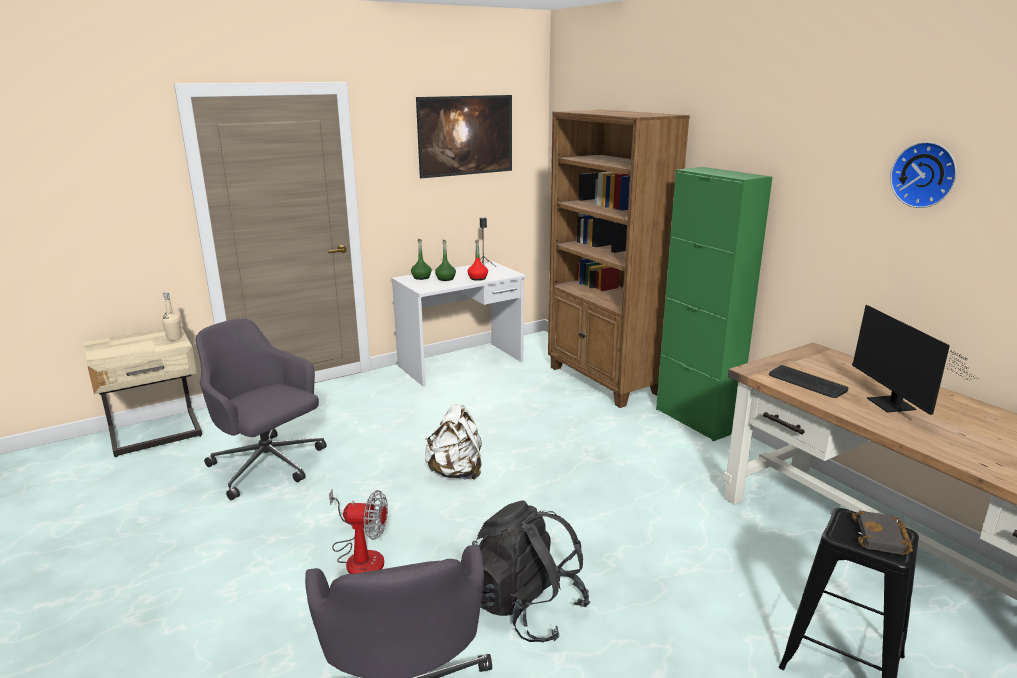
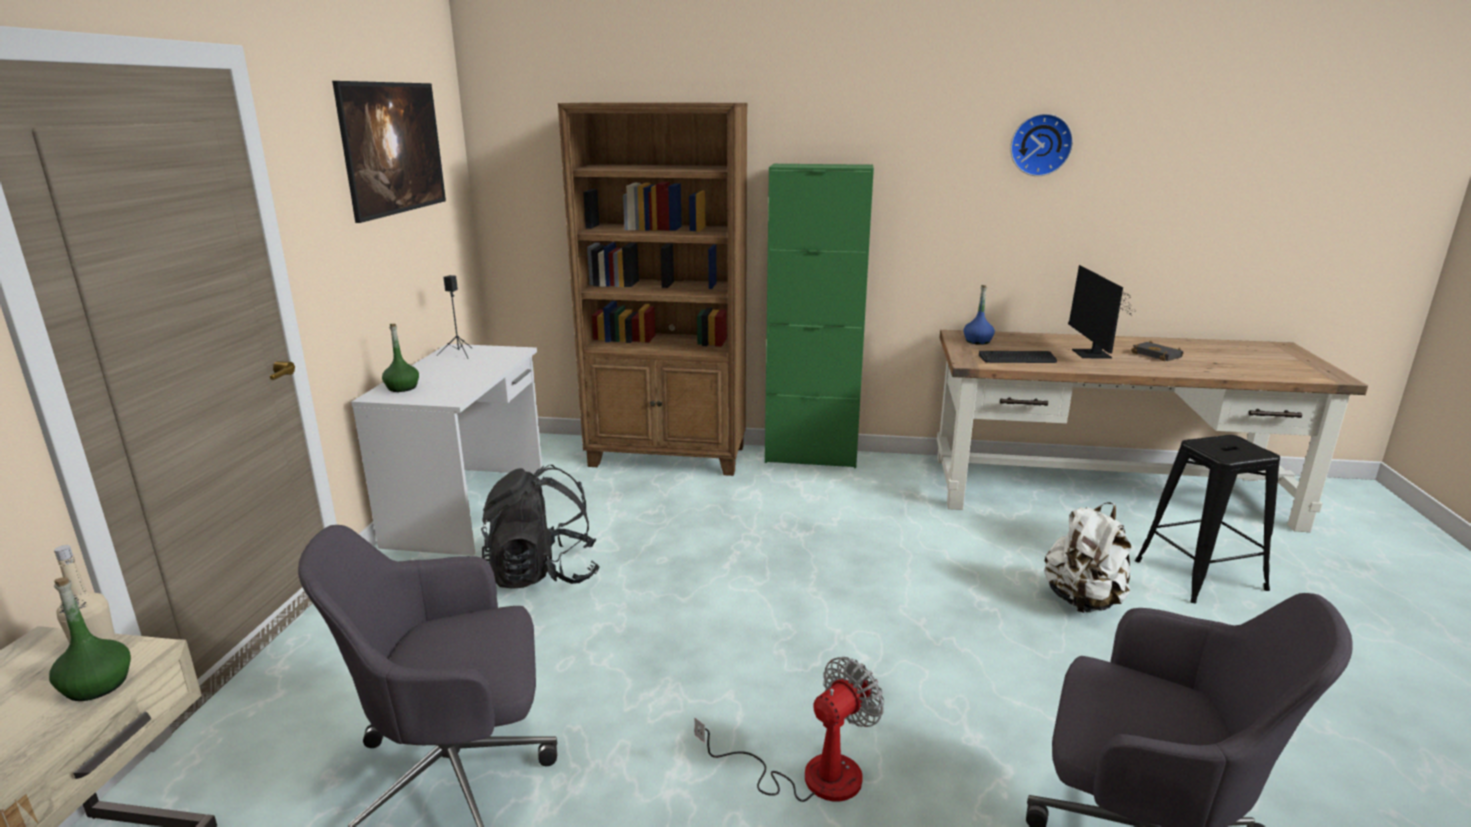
camera: 50 degrees left, 0 degrees up
(445, 278) = (444, 379): green bottle -> green bottle (97, 685)
(456, 472) = (716, 622): white backpack -> white backpack (1083, 601)
(477, 278) = (487, 367): red bottle -> none
(526, 608) = (1021, 691): black backpack -> black backpack (543, 574)
(815, 360) = (977, 341): none -> blue bottle
(882, 538) = (1238, 446): black book -> black book (1158, 355)
(893, 407) = (1092, 355): monitor -> monitor turned 60 degrees clockwise

